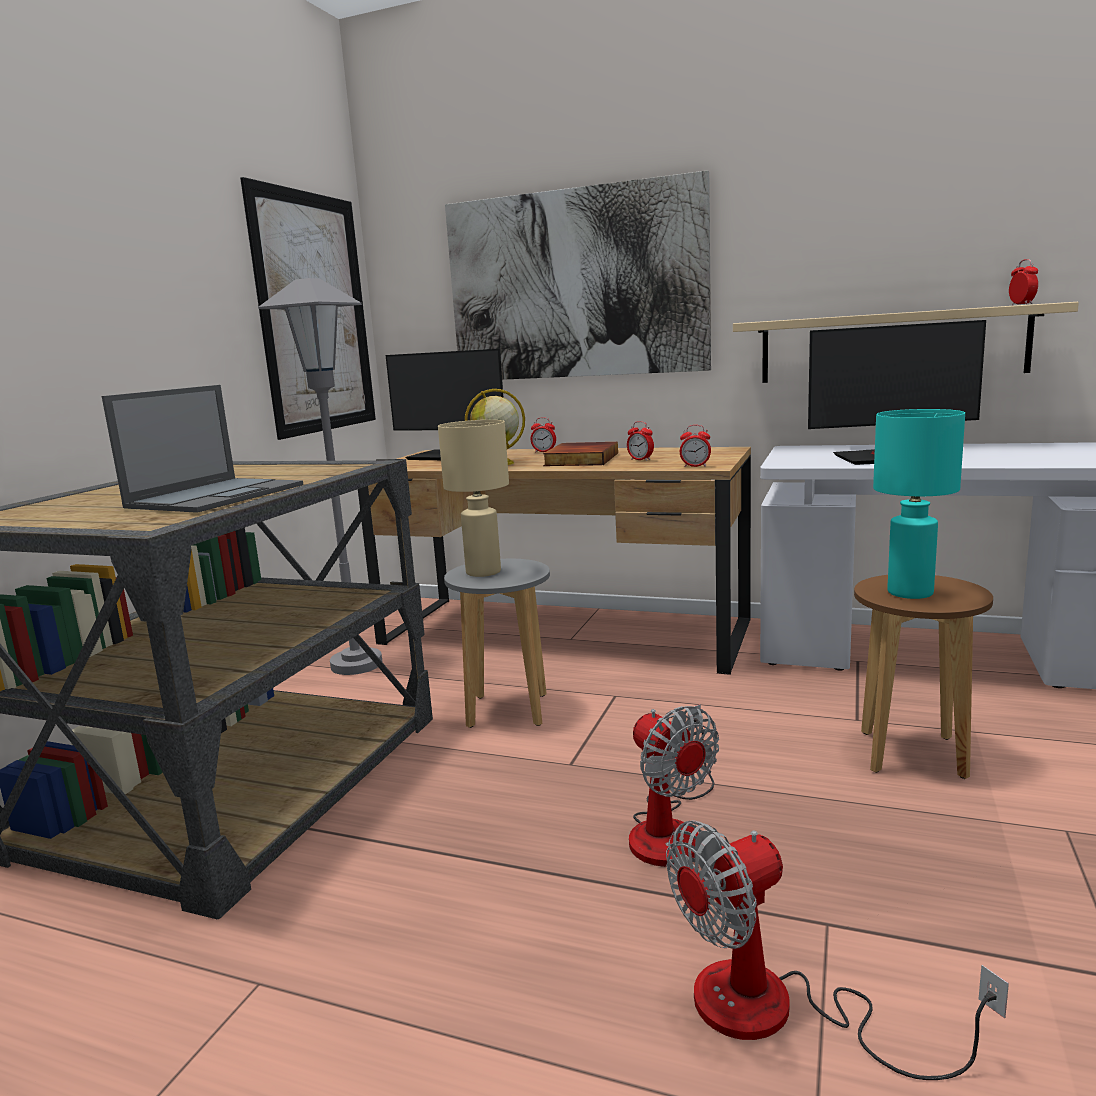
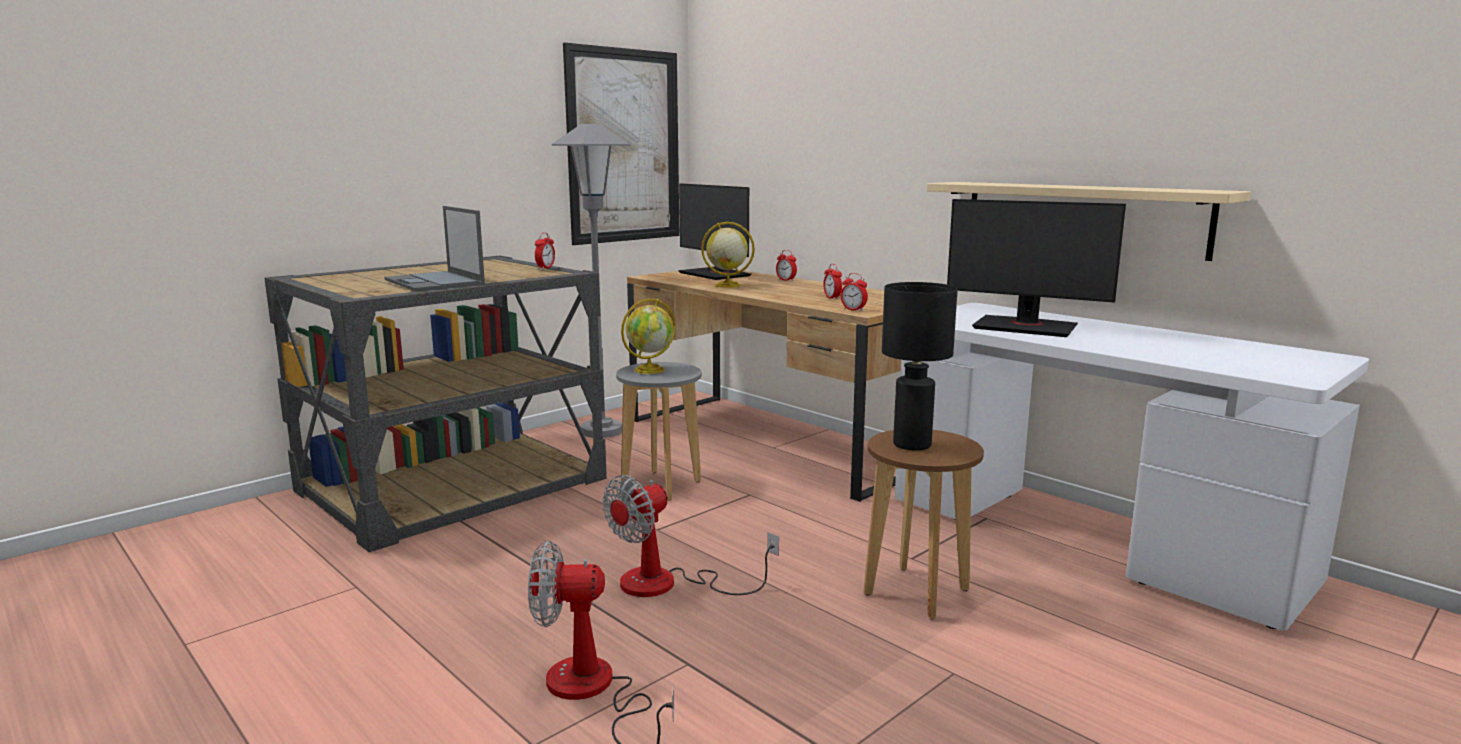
camera: 25 degrees right, 0 degrees up
(218, 495) = (435, 282): laptop -> laptop turned 90 degrees clockwise
(483, 572) = (650, 370): beige table lamp -> globe
(575, 285) = (830, 134): picture -> none
(580, 459) = (791, 291): book -> none
(671, 828) = (668, 584): fan -> fan turned 45 degrees clockwise
(908, 593) = (911, 444): turquoise table lamp -> black table lamp
(1021, 304) = (1191, 190): alarm clock -> alarm clock (545, 268)

